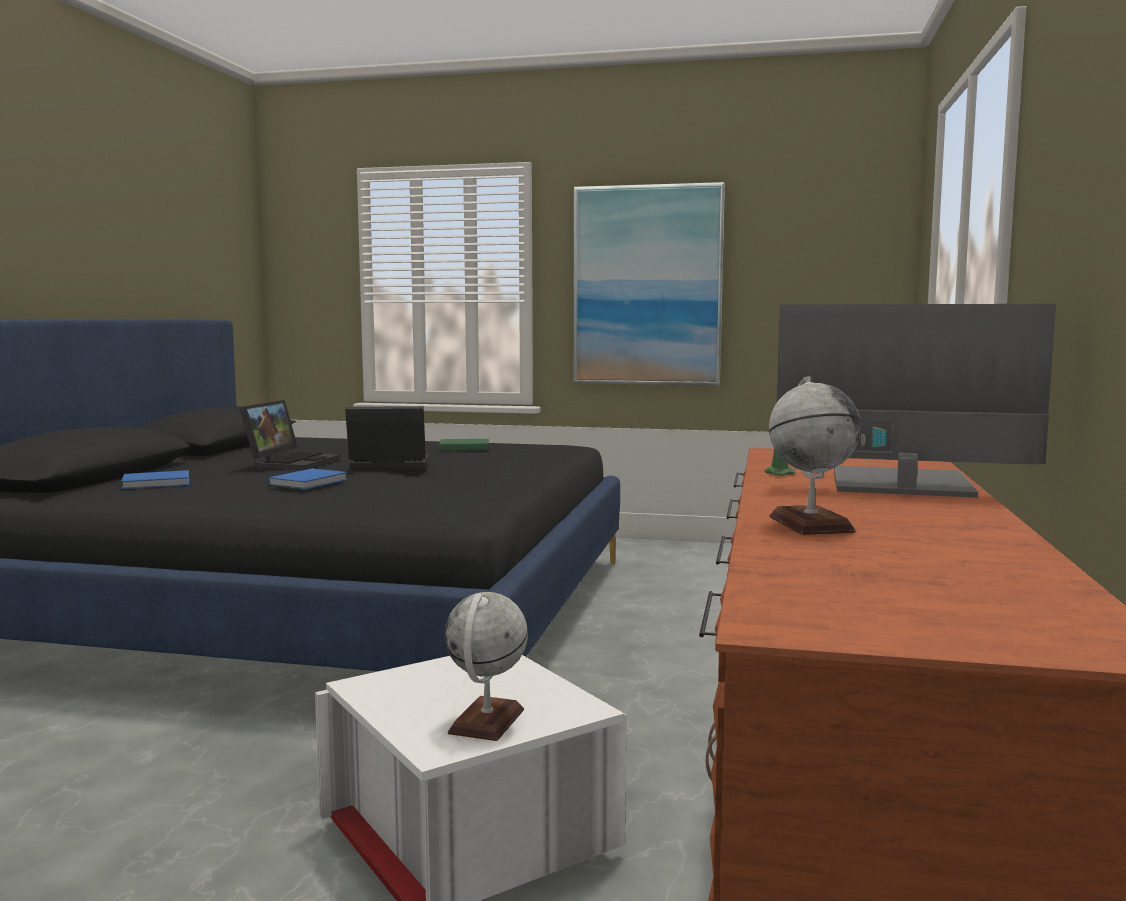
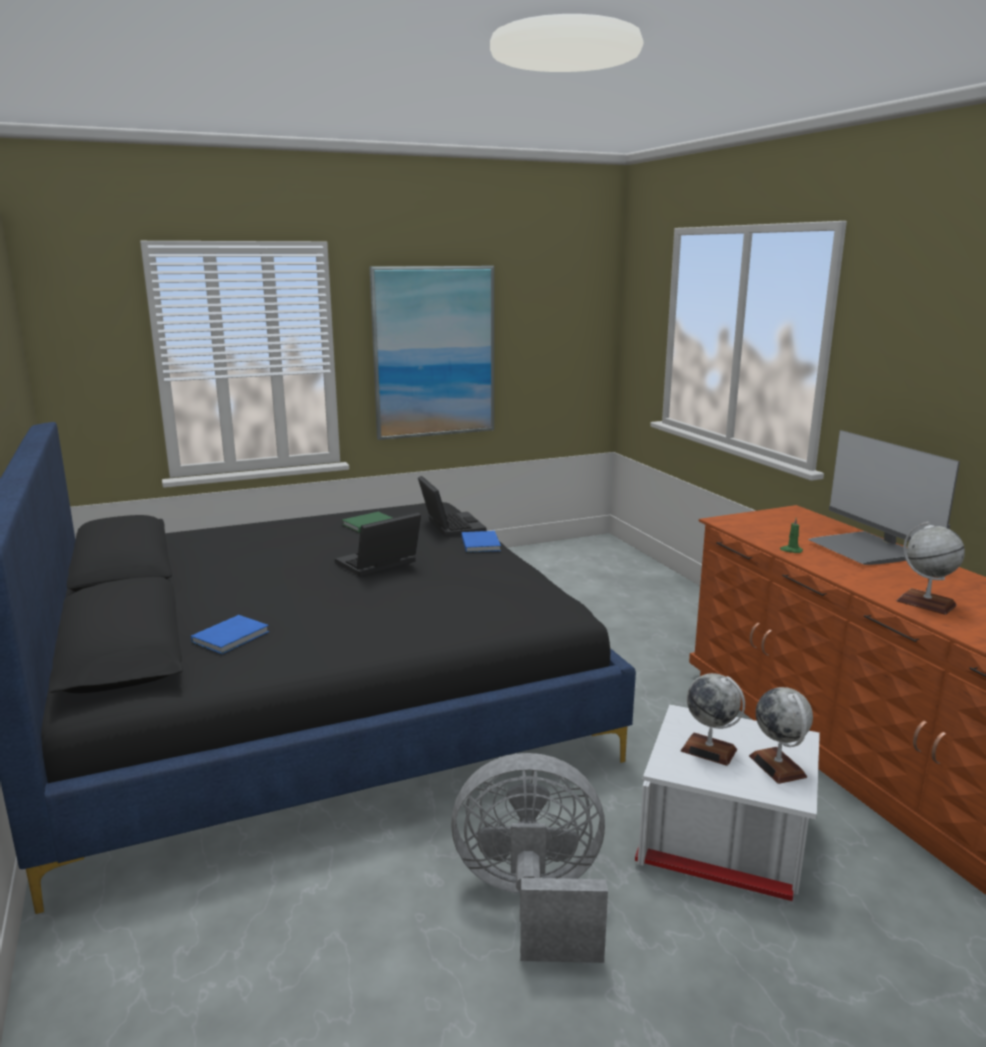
camera: 35 degrees left, 10 degrees up
(181, 807) = (532, 902): none -> grey fan
(292, 463) = (284, 578): laptop -> laptop (449, 525)
(310, 482) = (377, 603): blue book -> blue book (481, 543)
(445, 686) = (709, 750): none -> globe
(900, 485) = (866, 550): monitor -> monitor turned 90 degrees counterclockwise

